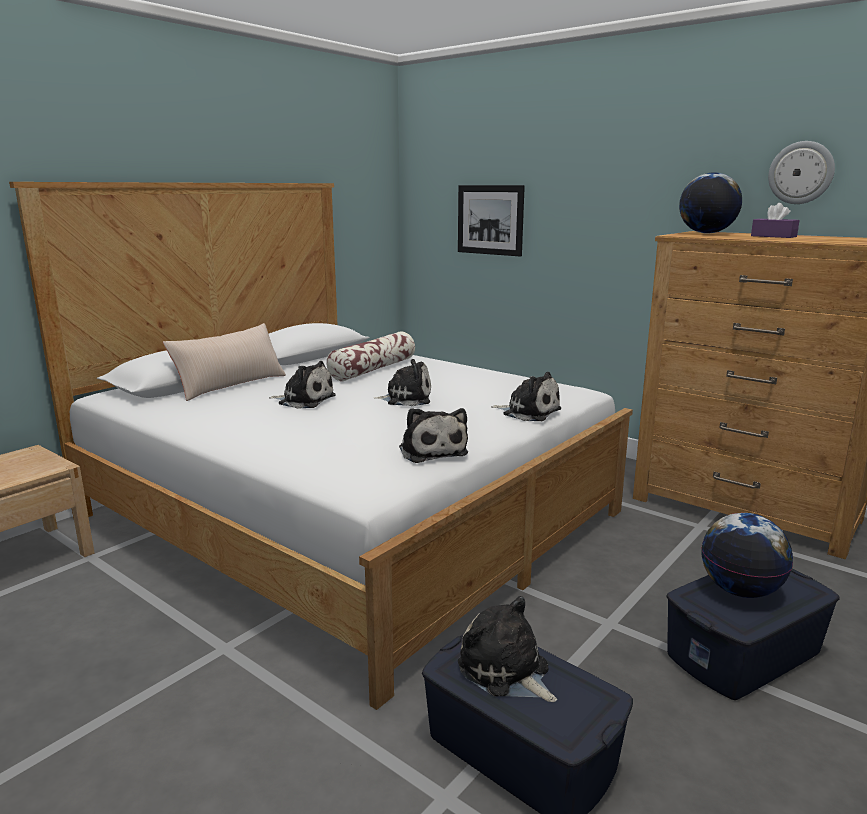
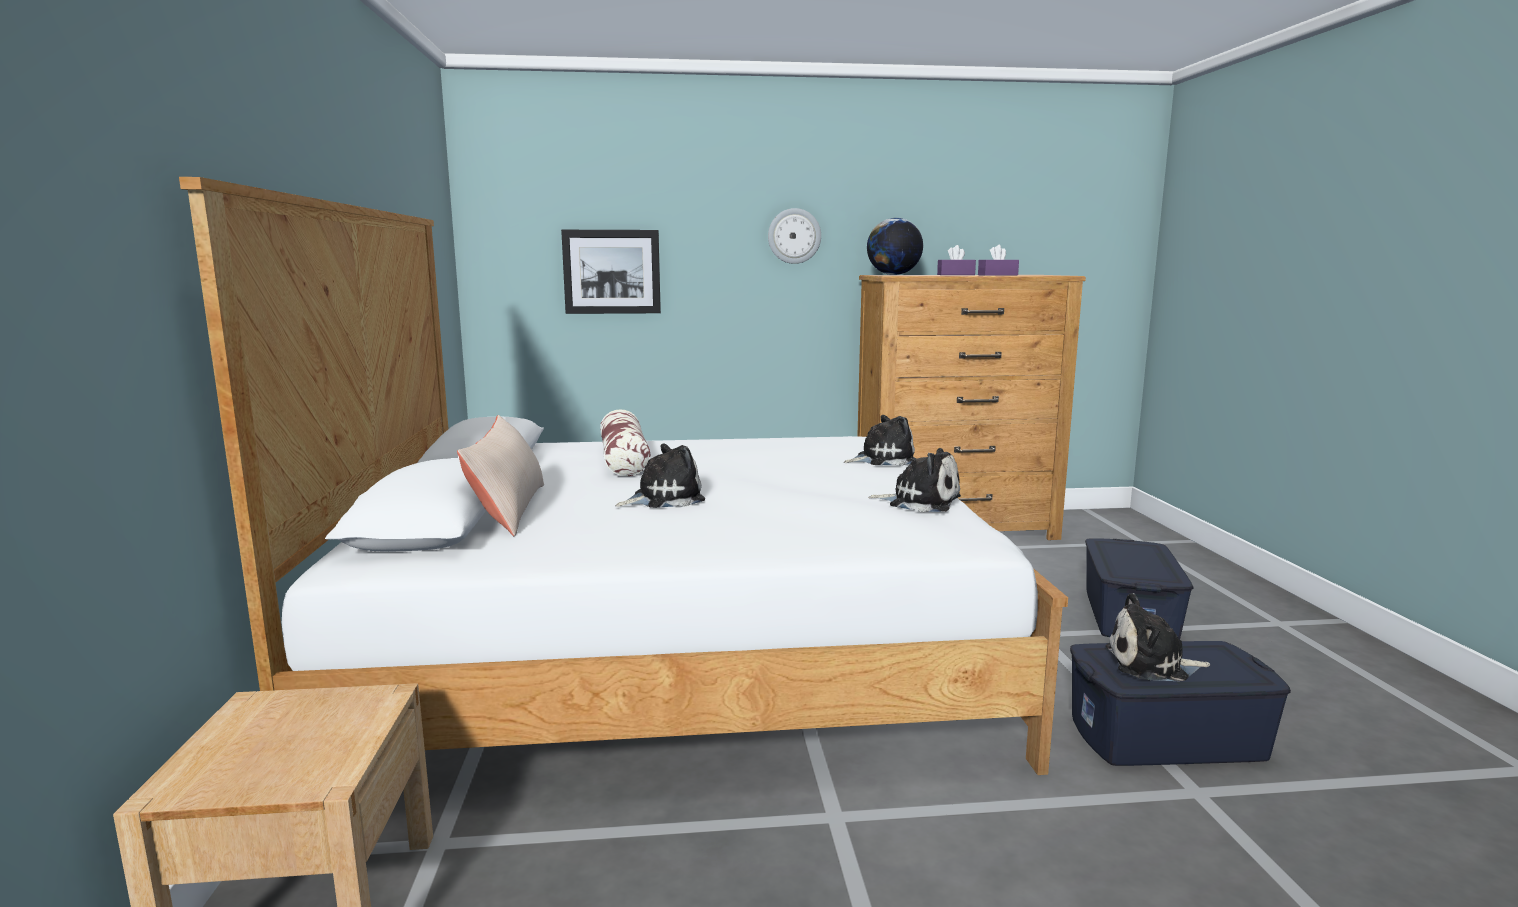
camera: 45 degrees left, 5 degrees down
(405, 398) = (749, 474): plush toy -> none
(740, 590) = (1126, 561): globe -> none
(801, 173) = (945, 220): wall clock -> wall clock (794, 236)
(807, 240) = (997, 275): none -> purple tissue box

